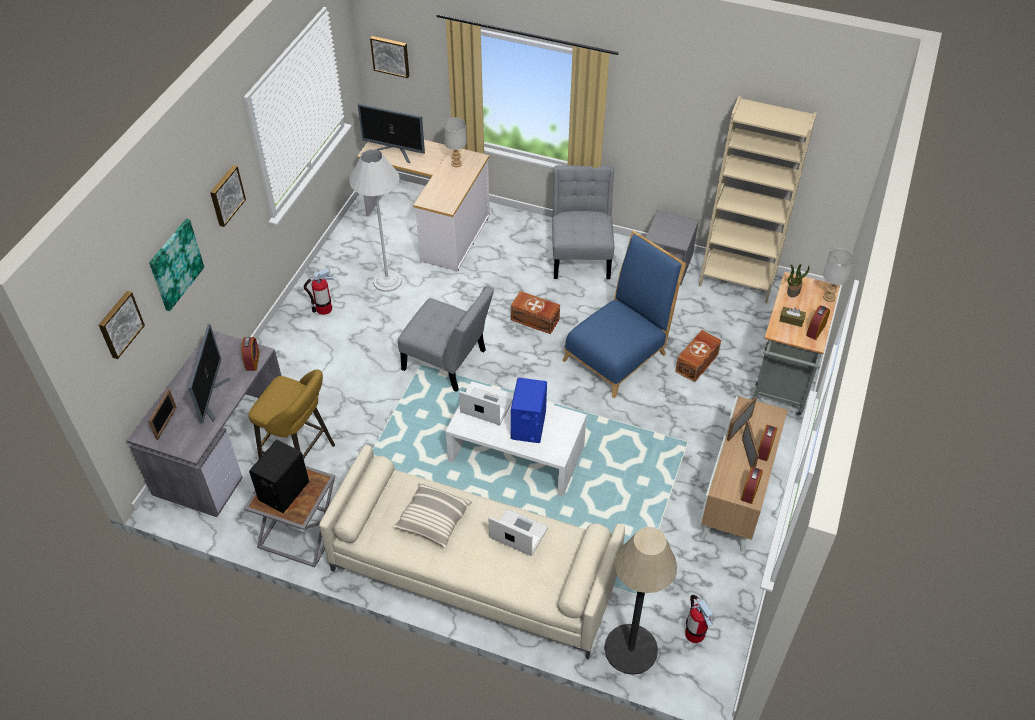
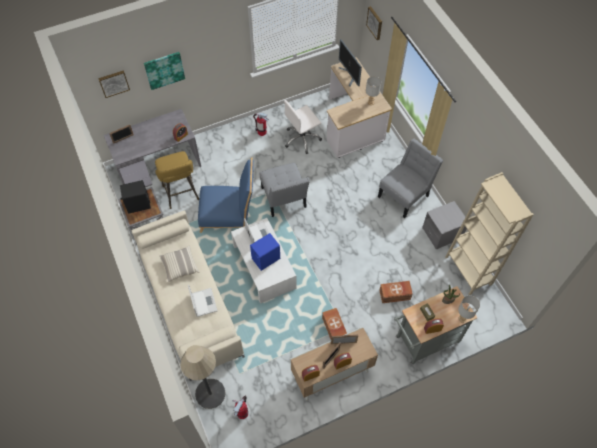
camera: 45 degrees right, 10 degrees up
(210, 397) = (149, 140): monitor -> none
(226, 195) = (216, 50): picture -> none
(387, 281) = (302, 139): white floor lamp -> white office chair
(535, 320) = (344, 211): brown storage box -> brown storage box (334, 329)
(619, 353) = (363, 259): blue chair -> blue chair (229, 215)

